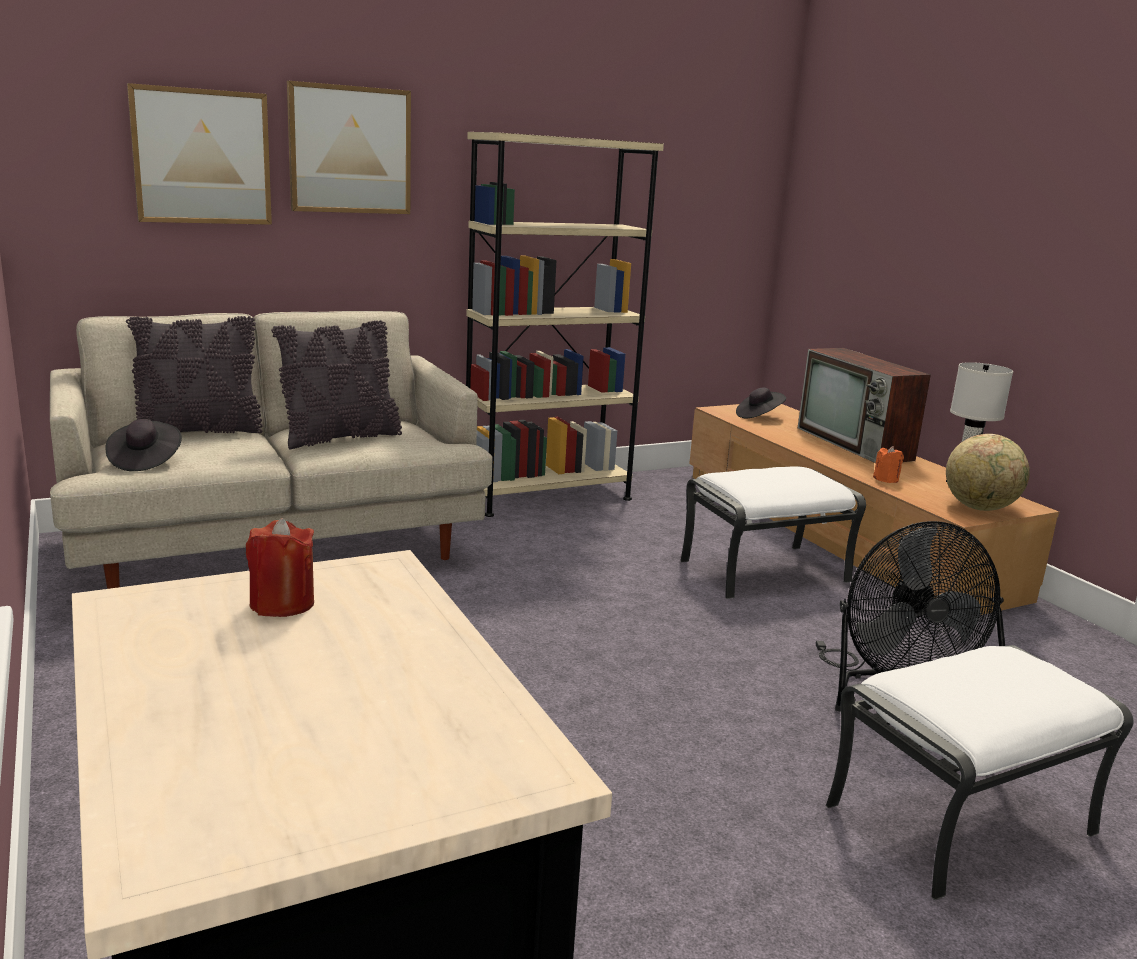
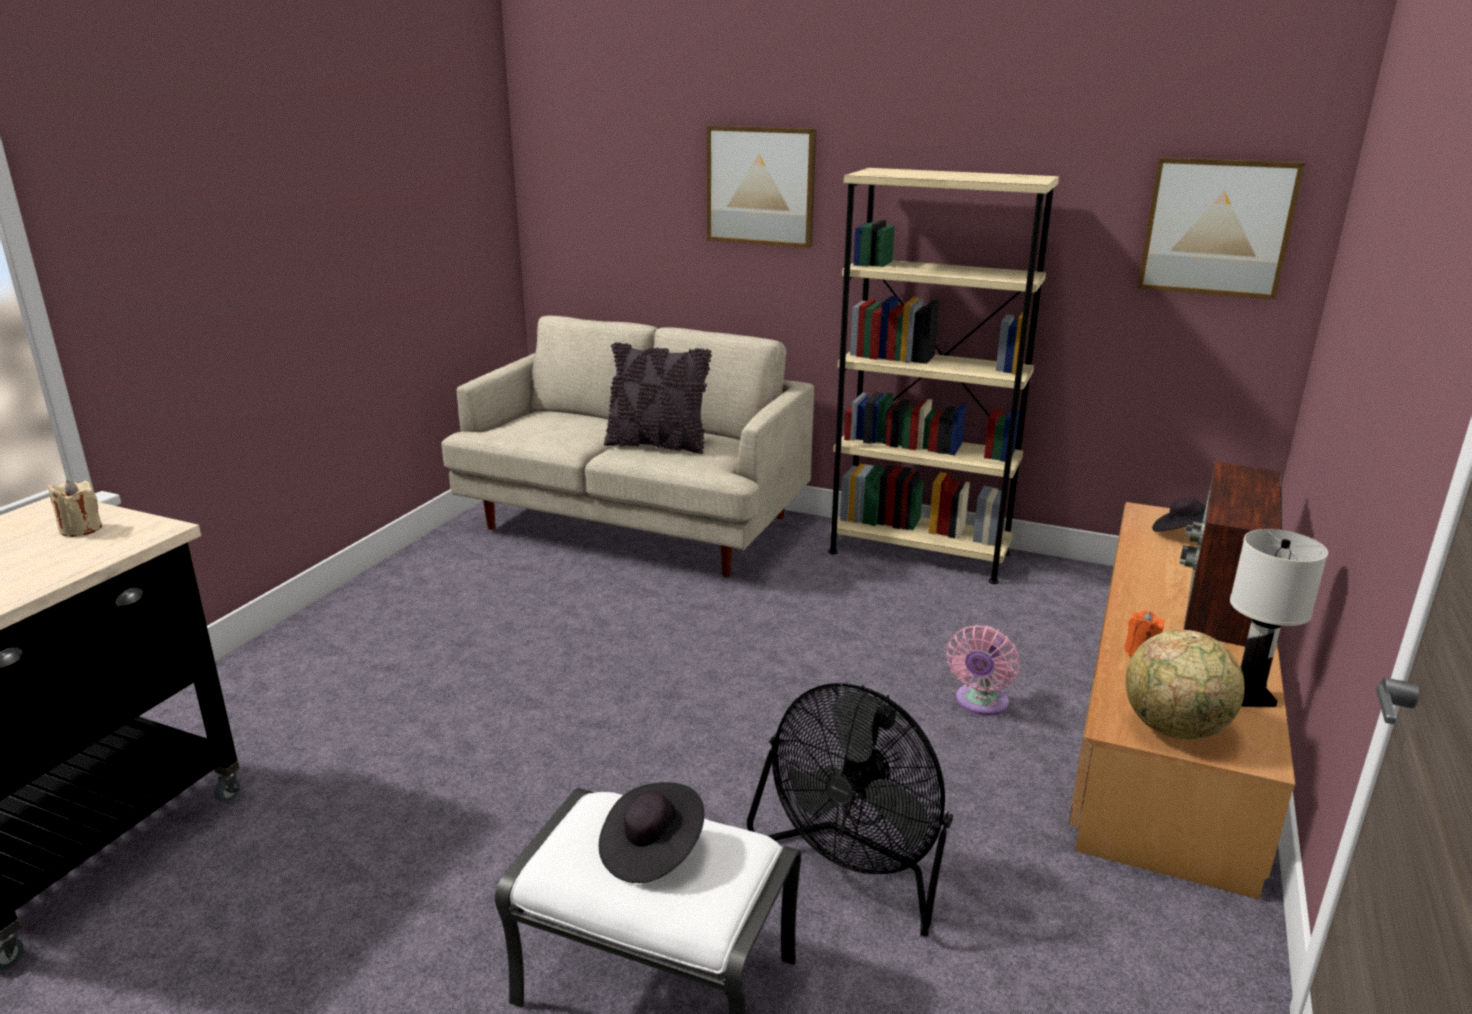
camera: 50 degrees right, 5 degrees up
(144, 461) = (511, 431): black hat -> black hat (651, 851)
(199, 432) = (589, 416): black pillow -> none
(202, 157) = (644, 192): picture -> picture (1217, 227)
(282, 604) = (81, 529): red candle -> beige candle
(765, 570) = (980, 703): white ottoman -> pink fan

